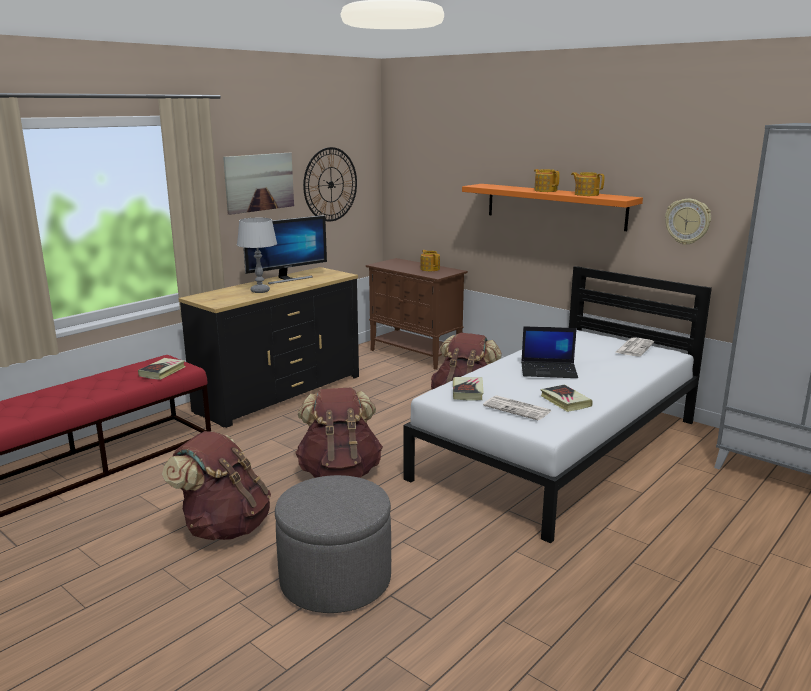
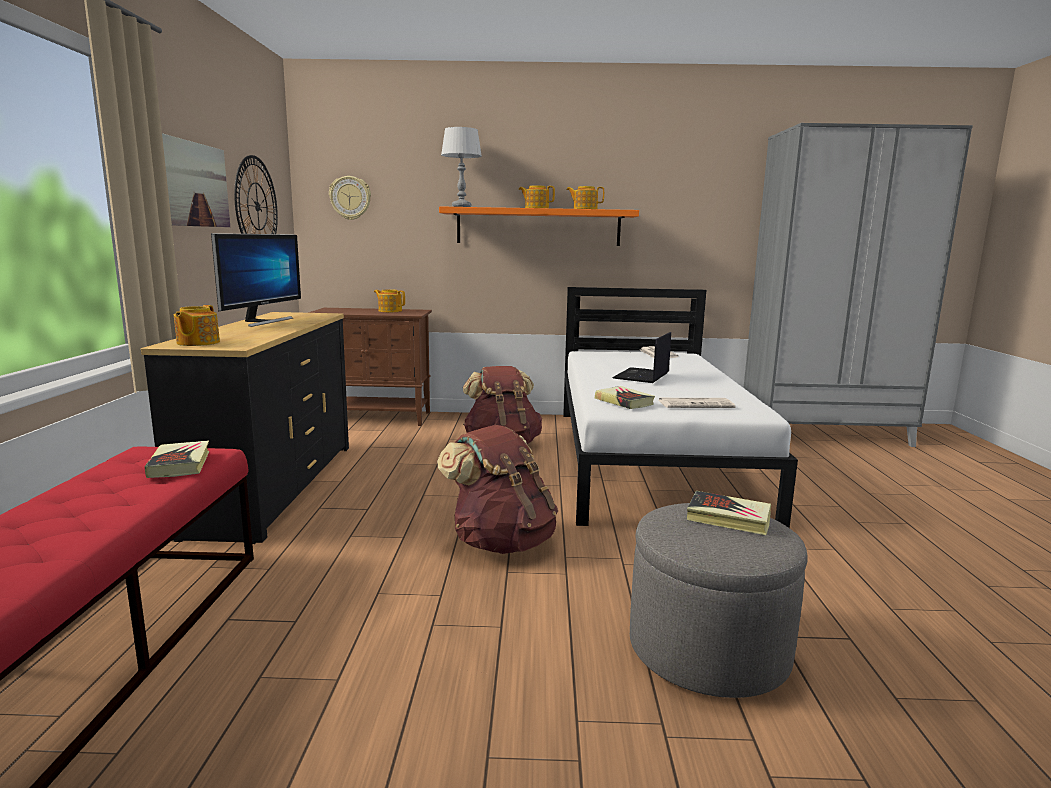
camera: 40 degrees left, 5 degrees down
(209, 297) = (197, 343): none -> teapot
(224, 527) = (476, 657): brown backpack -> none
(260, 291) = (259, 332): grey table lamp -> grey table lamp (461, 207)
(549, 370) = (642, 376): laptop -> laptop turned 150 degrees clockwise
(565, 401) = (711, 392): book -> book (728, 518)
(688, 221) = (678, 231): wall clock -> wall clock (350, 198)

